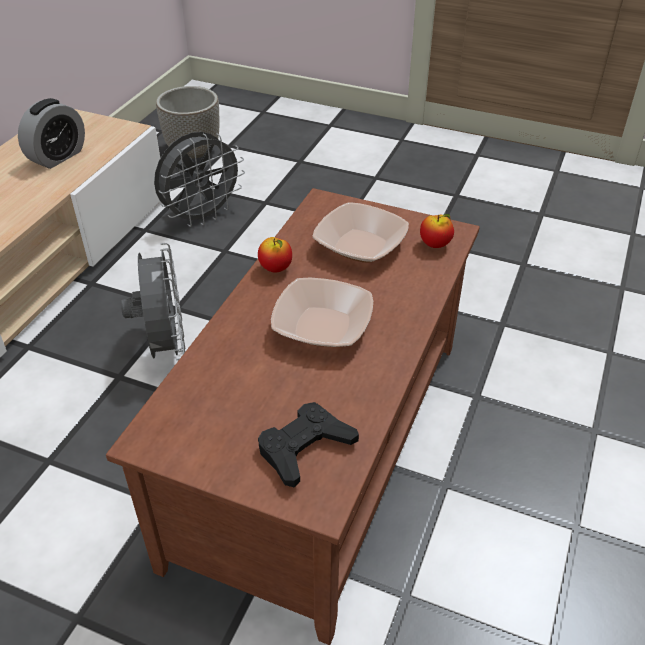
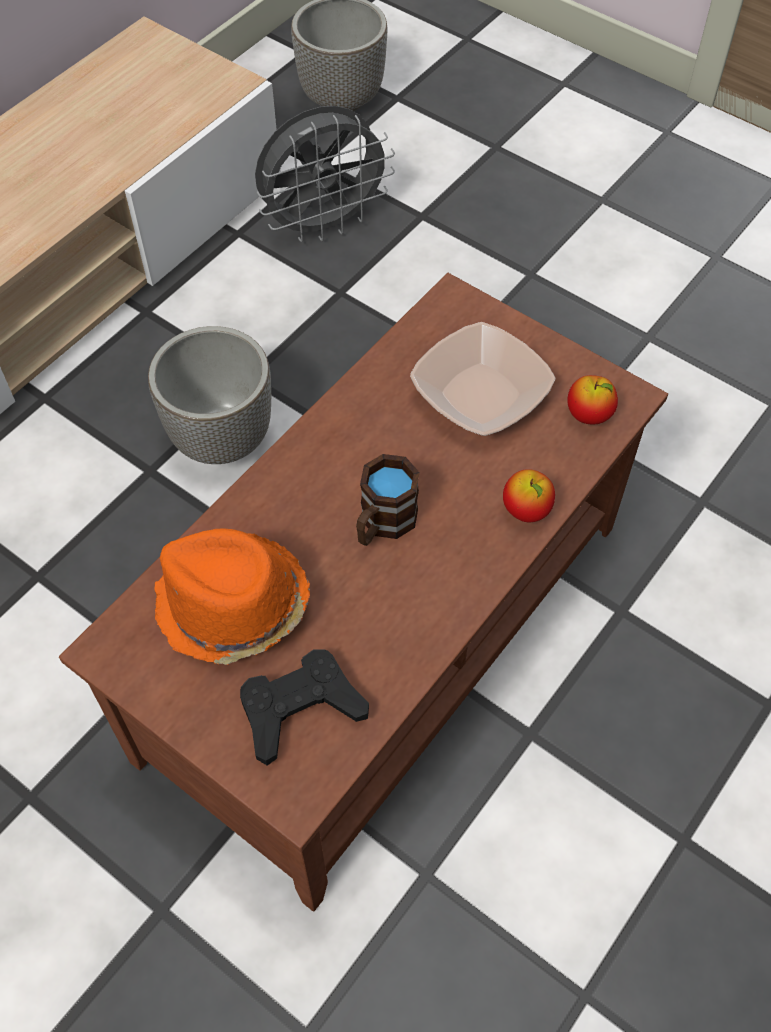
camera: 15 degrees right, 15 degrees up
(58, 157) = (122, 118): alarm clock -> none
(166, 347) = (221, 437): grey fan -> planter
(230, 395) = (231, 605): none -> orange hat
(276, 269) = (350, 411): apple -> apple (526, 511)
(322, 326) = (382, 524): bowl -> brown mug

